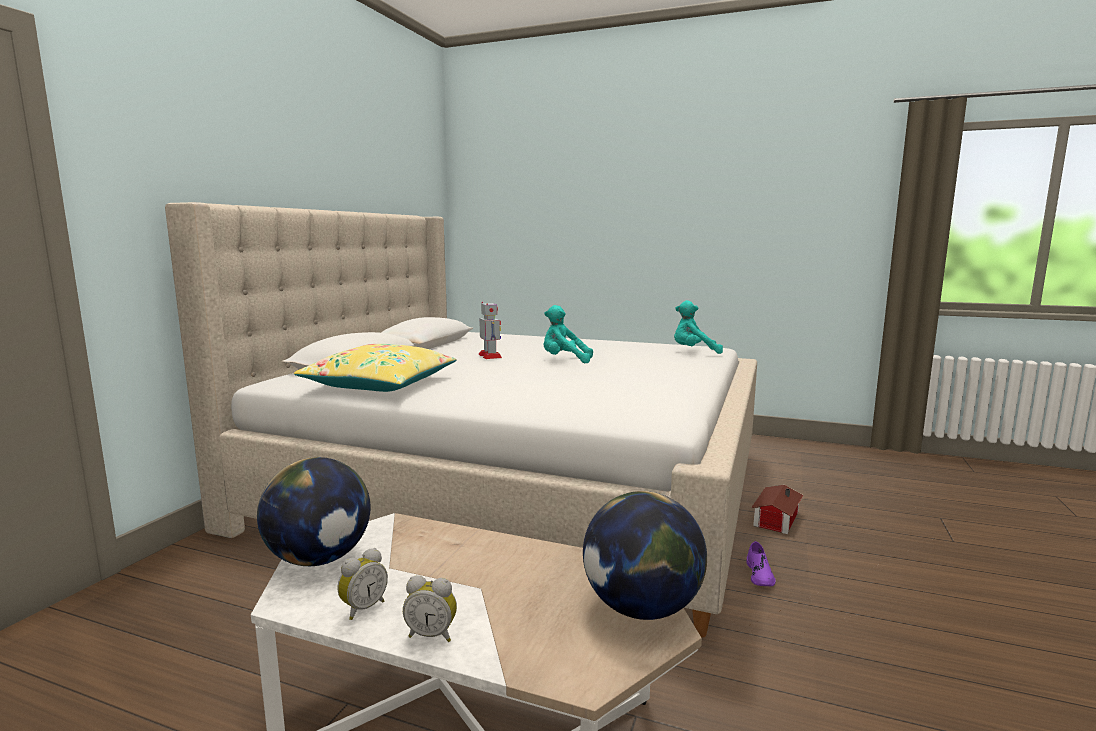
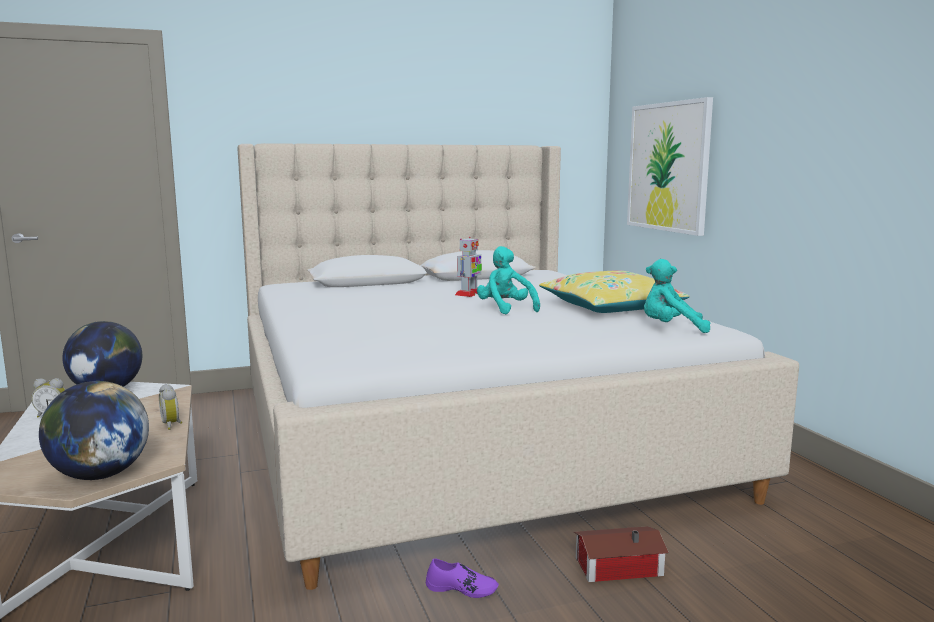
camera: 50 degrees right, 0 degrees up
(381, 384) = (318, 297): yellow pillow -> yellow pillow (611, 307)
(432, 634) = (31, 436): alarm clock -> alarm clock (172, 425)
(537, 235) = (668, 167): none -> picture
(694, 352) = (671, 329): turquoise plush toy -> turquoise plush toy turned 45 degrees counterclockwise
(759, 575) = (462, 588): purple shoe -> purple shoe turned 135 degrees counterclockwise

